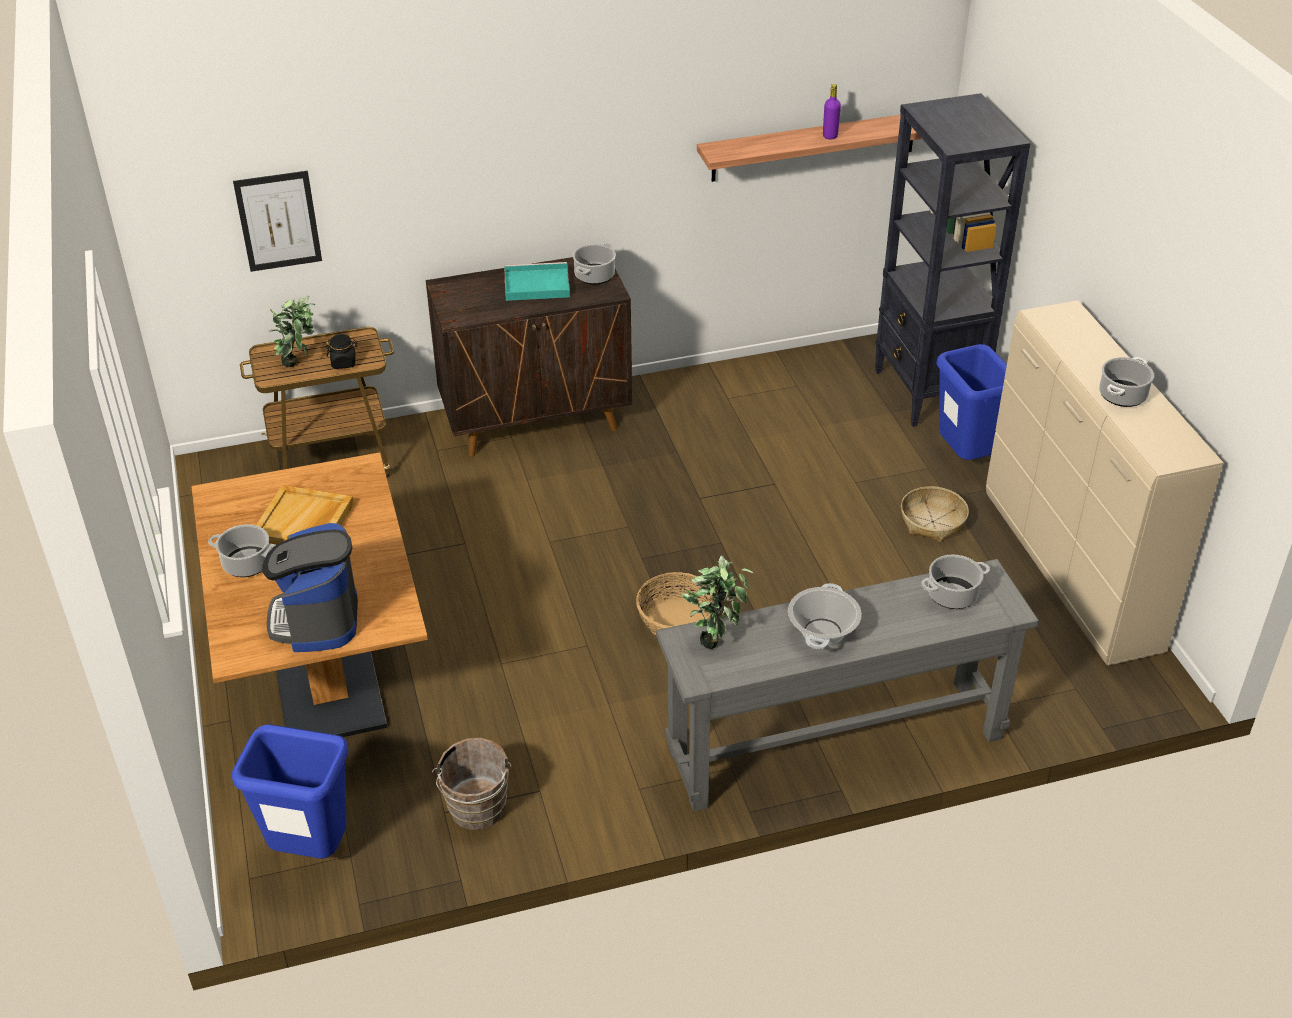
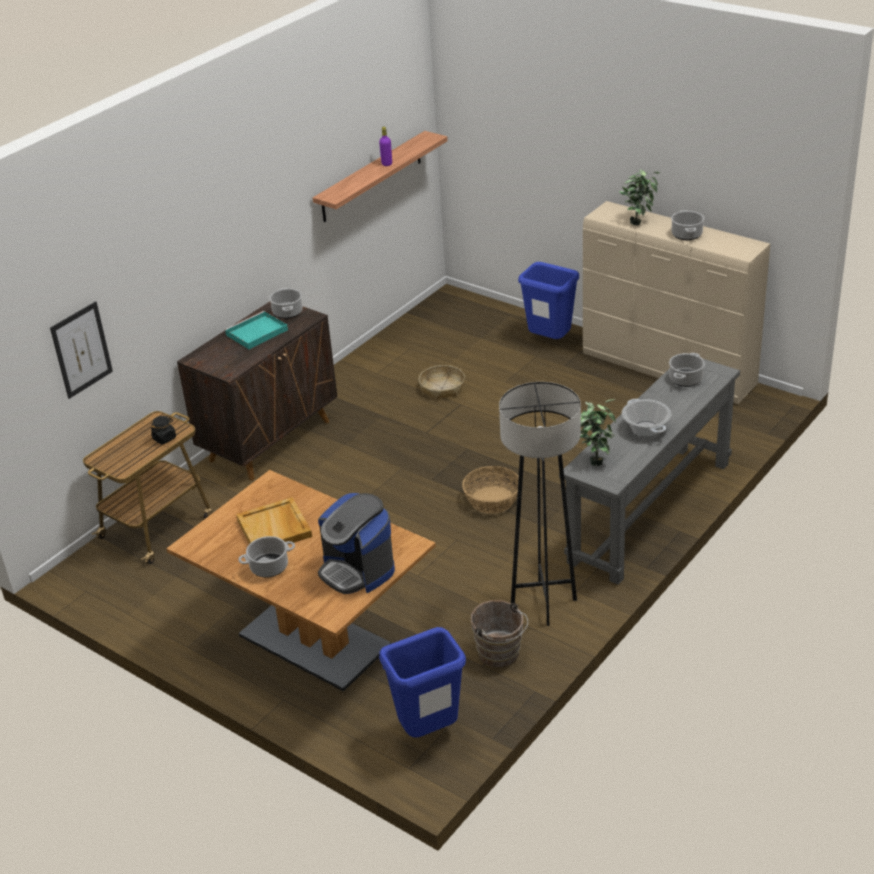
camera: 35 degrees left, 5 degrees down
(299, 363) = (132, 453): potted plant -> potted plant (638, 222)
(589, 780) = (543, 603): none -> grey floor lamp
(928, 393) = (490, 318): black bookcase -> none
(933, 522) = (571, 381): basket -> basket (442, 388)

